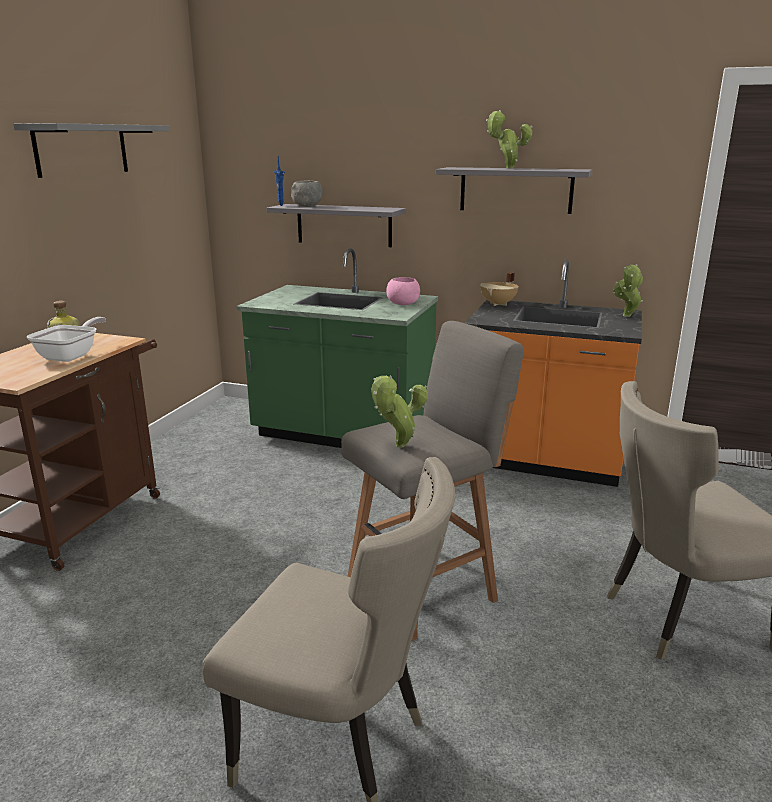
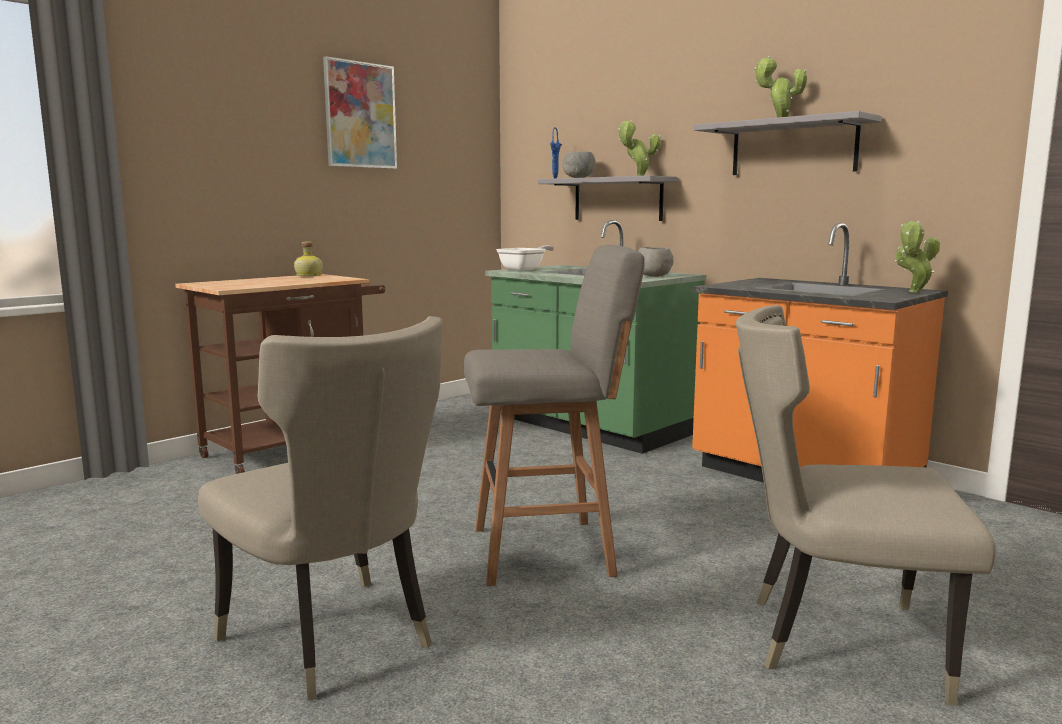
camera: 25 degrees right, 10 degrees down
(72, 355) = (293, 282): frying pan -> frying pan (525, 269)
(82, 149) = (360, 115): grey shelf -> picture
(397, 446) = (496, 358): potted plant -> potted plant (637, 176)
(402, 304) = (653, 276): pink bowl -> grey bowl
(499, 304) = (764, 280): beige cooking pot -> none

